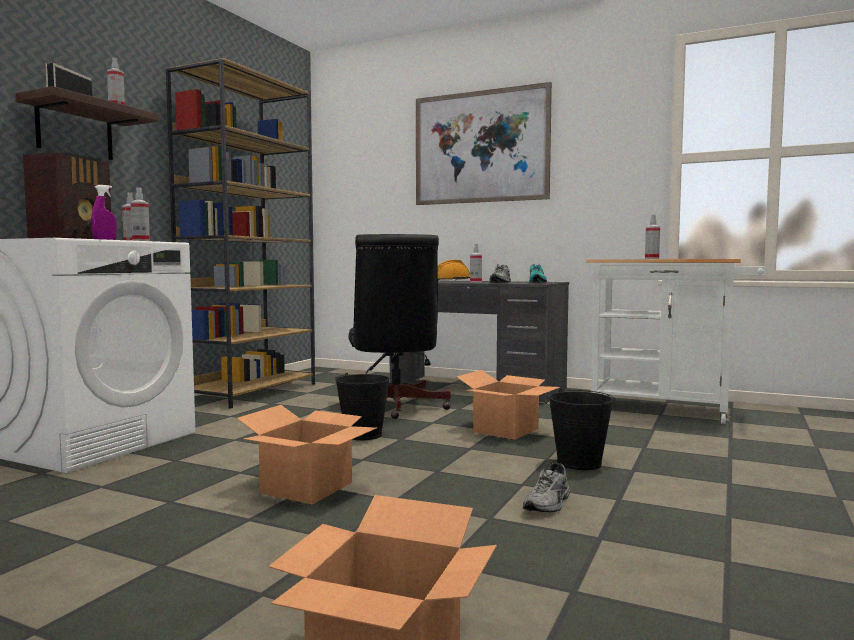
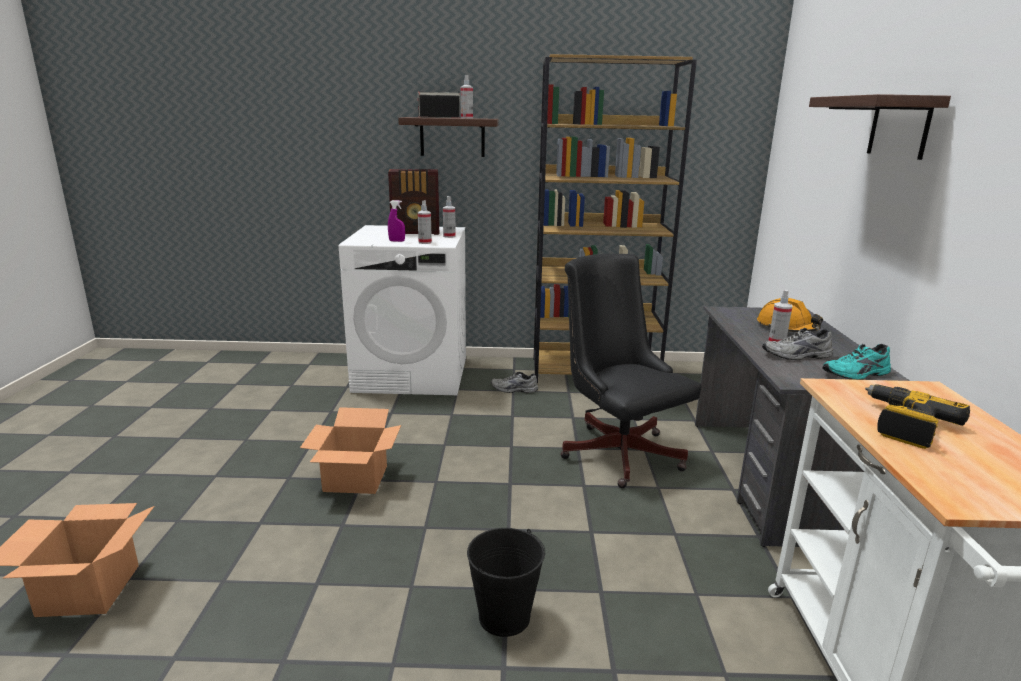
camera: 65 degrees right, 15 degrees up
(363, 435) = (507, 461): black bucket -> none
(395, 408) = (617, 450): black office chair -> black office chair turned 90 degrees clockwise
(480, 147) = (899, 127): picture -> shelf
(506, 430) = (596, 538): cardboard box -> none
(549, 504) = (362, 614): grey shoe -> grey shoe (514, 390)
(652, 258) = (903, 425): spray bottle -> power drill

